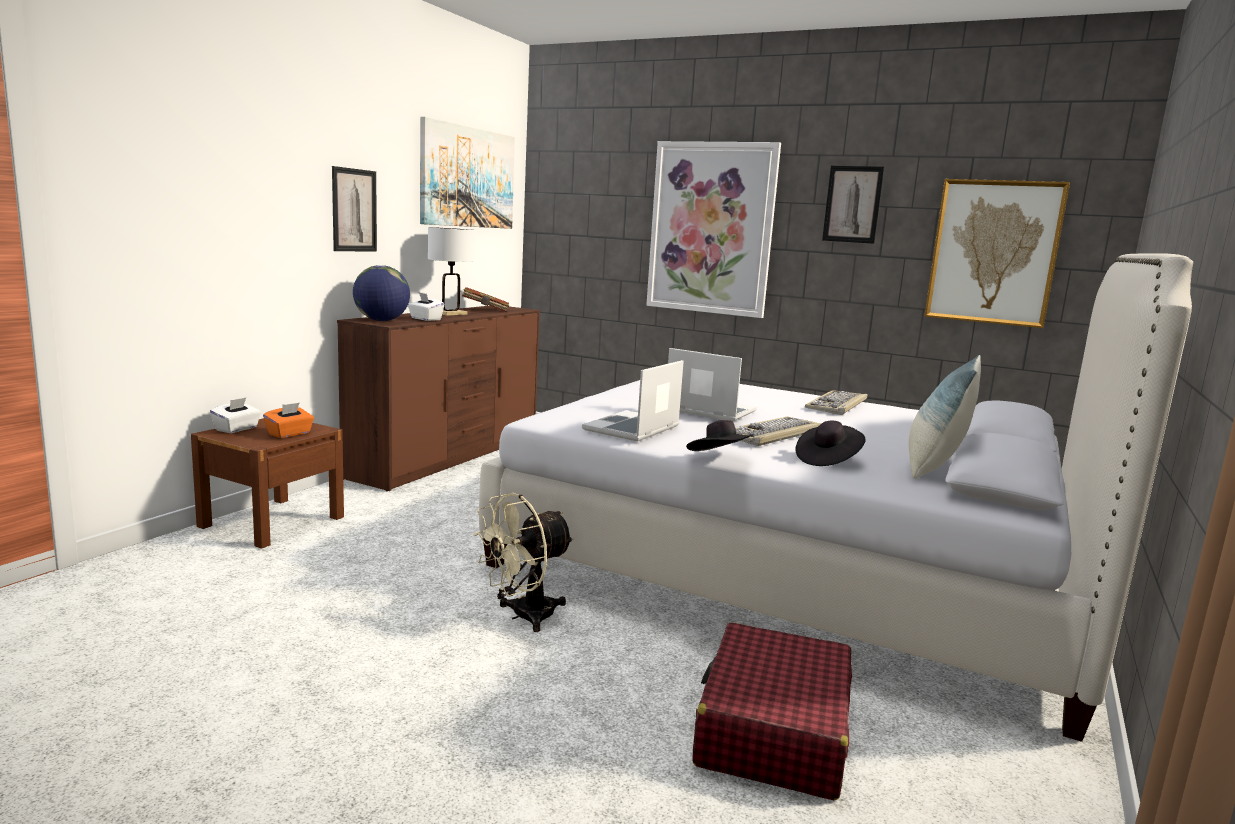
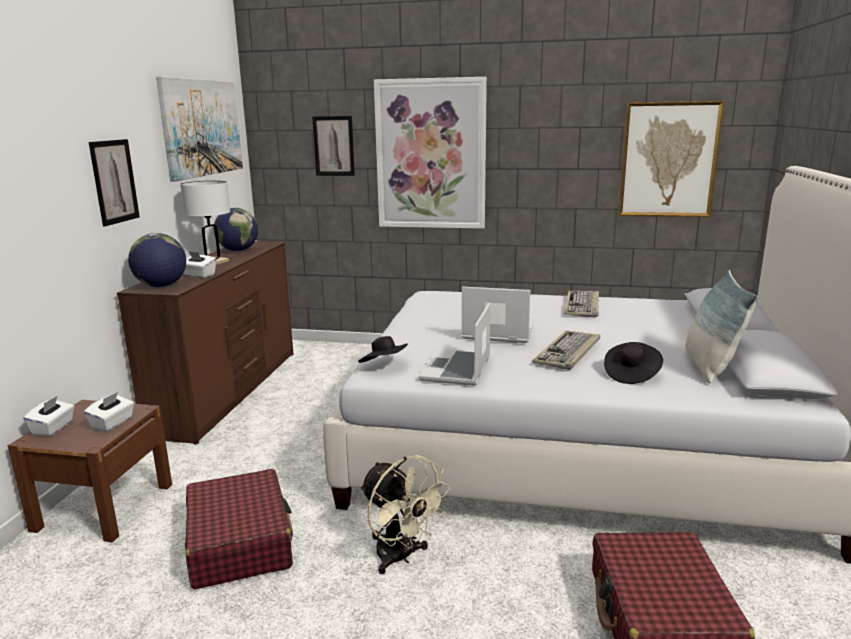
camera: 15 degrees left, 5 degrees up
(289, 434) = (112, 423): orange tissue box -> white tissue box
(375, 572) = (240, 542): none -> red suitcase
(485, 310) = (238, 250): brown book -> globe
(523, 616) = (401, 557): beige fan -> beige fan turned 75 degrees counterclockwise
(719, 458) = (554, 392): black hat -> black hat (384, 366)
(852, 204) = (552, 127): picture -> picture (333, 146)

